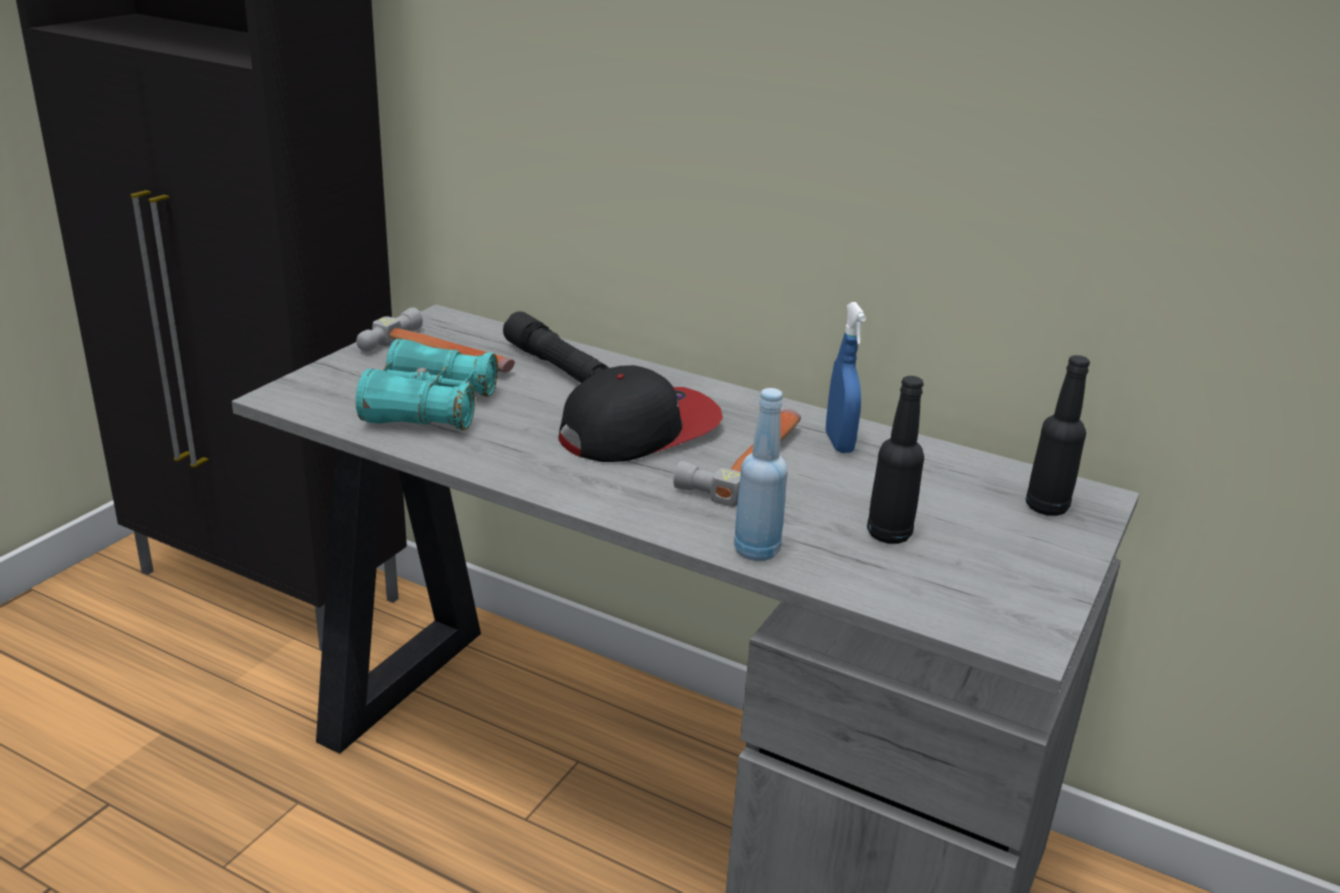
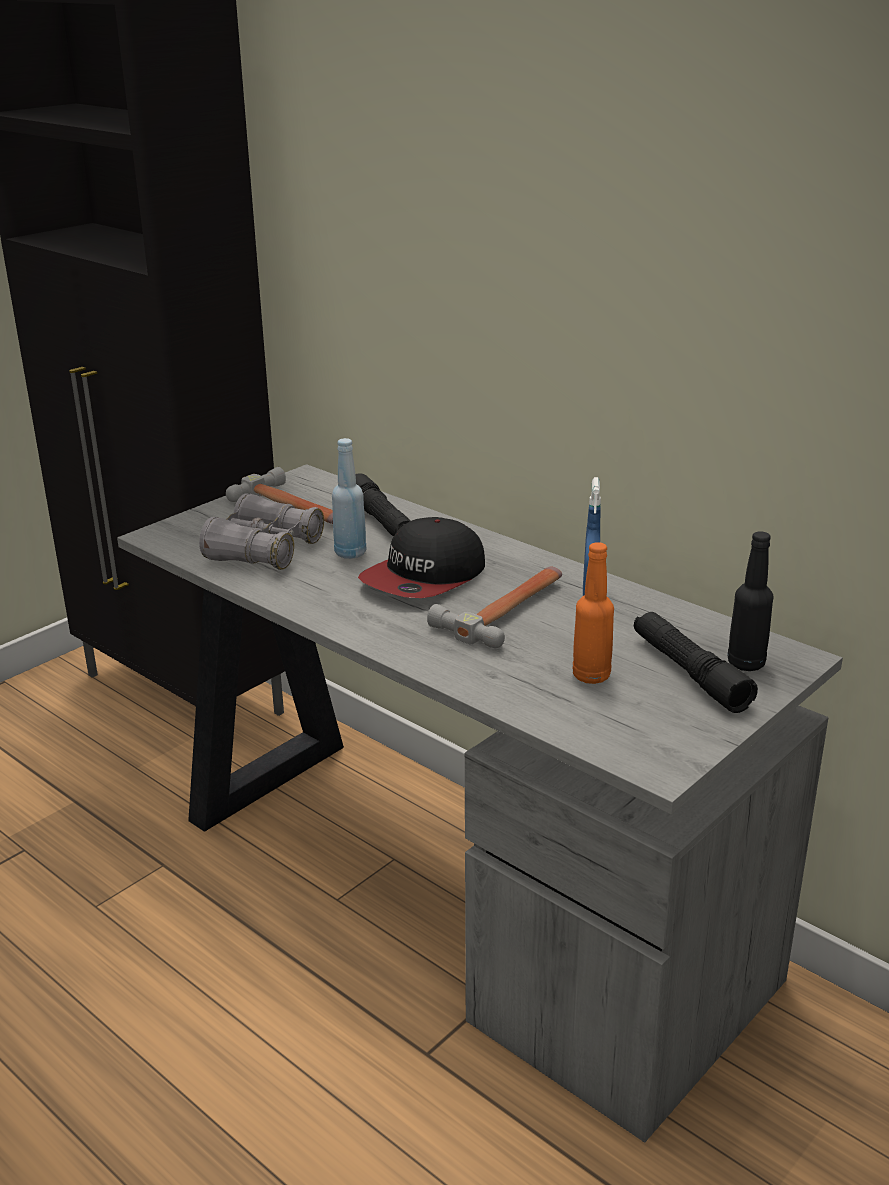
camera: 15 degrees right, 0 degrees up
(430, 408) = (264, 551): turquoise binoculars -> grey binoculars
(639, 430) = (425, 577): cap -> cap turned 150 degrees clockwise
(756, 551) = (472, 680): blue bottle -> blue bottle (350, 553)
(889, 534) = (591, 675): black bottle -> orange bottle
(993, 522) = (689, 673): none -> black flashlight

